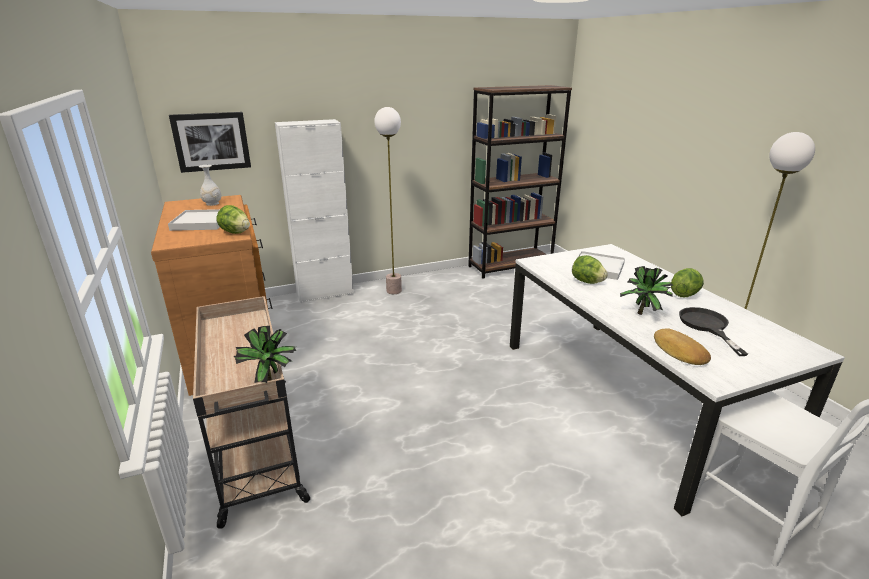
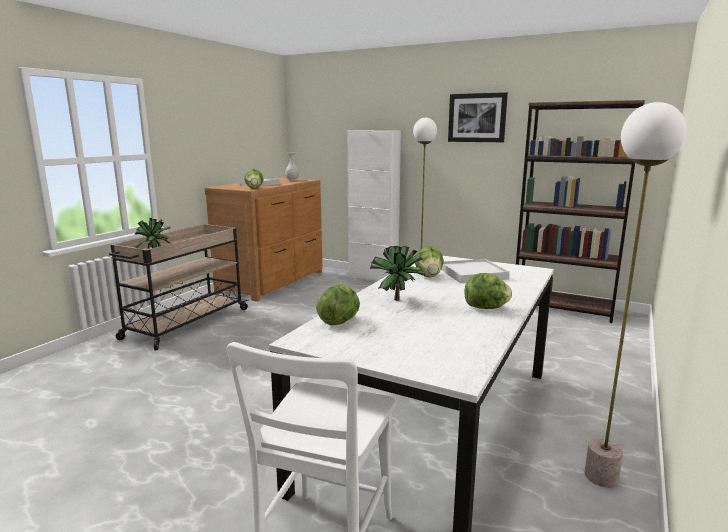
camera: 50 degrees right, 10 degrees down
(211, 141) = (318, 142): picture -> picture (477, 118)
(679, 351) = (339, 322): bread -> lettuce
(707, 326) = (422, 325): black frying pan -> none

